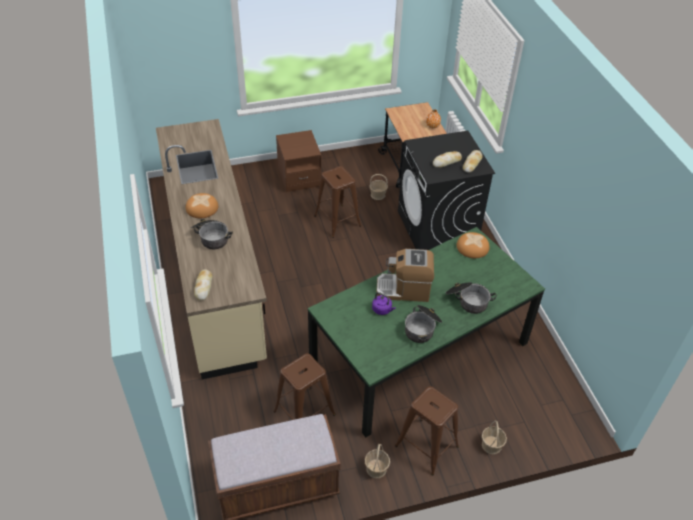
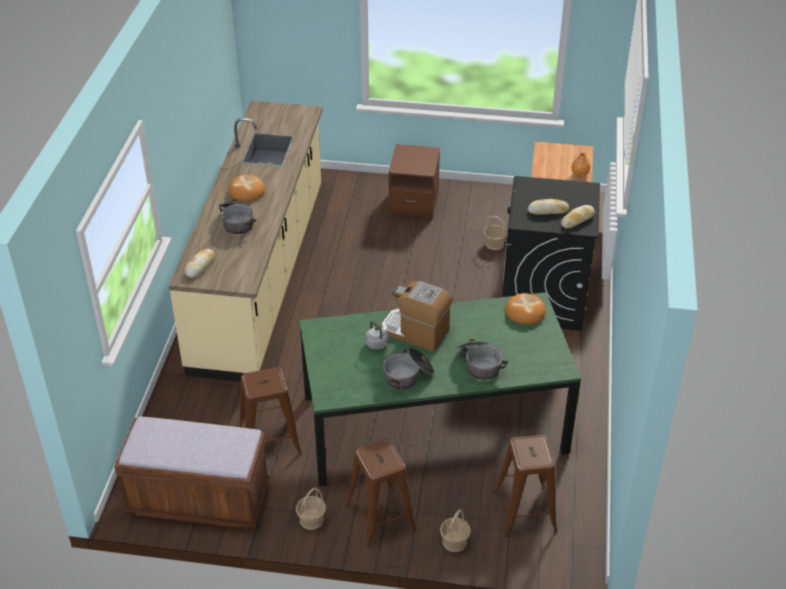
camera: 25 degrees right, 5 degrees down
(337, 221) = (428, 259): brown stool -> brown stool (525, 511)
(382, 310) = (377, 345): purple kettle -> grey kettle

